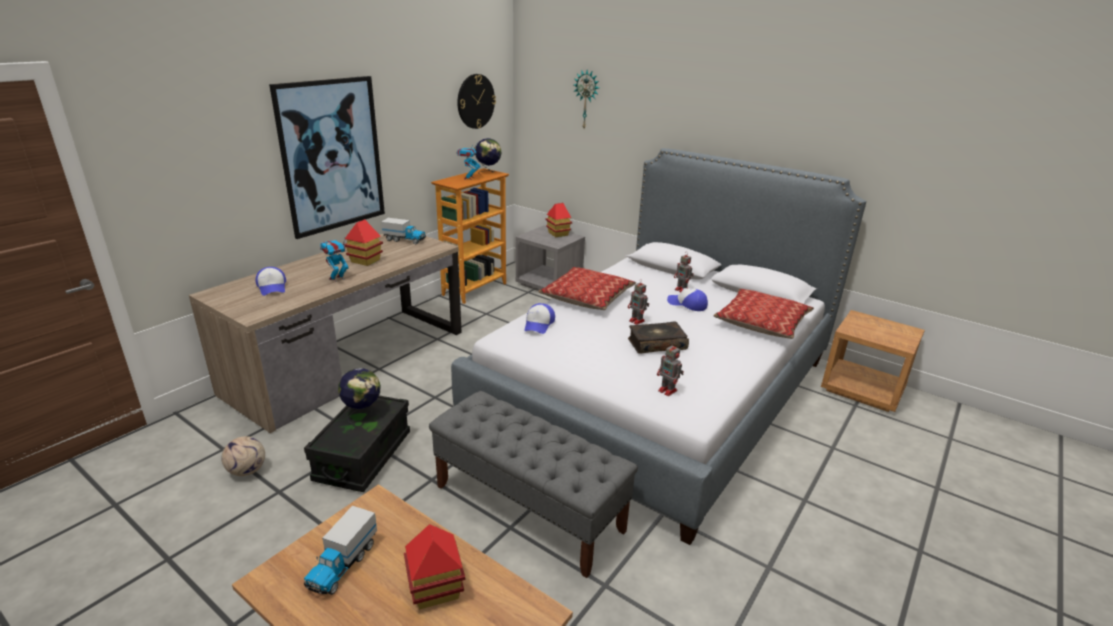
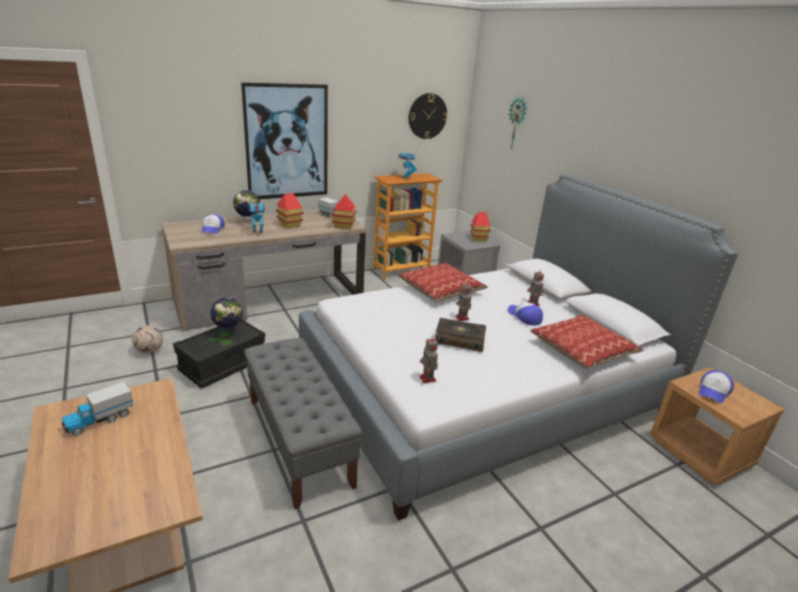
camera: 25 degrees right, 0 degrees up
(435, 590) = (133, 460): toy house -> toy house (343, 226)
(488, 172) = (427, 176): globe -> globe (248, 222)
(539, 324) = (377, 300): cap -> cap (713, 391)

